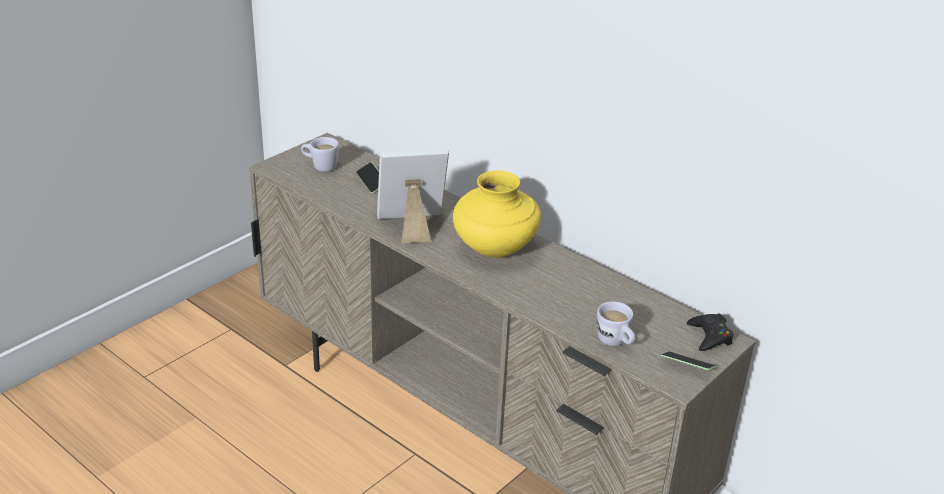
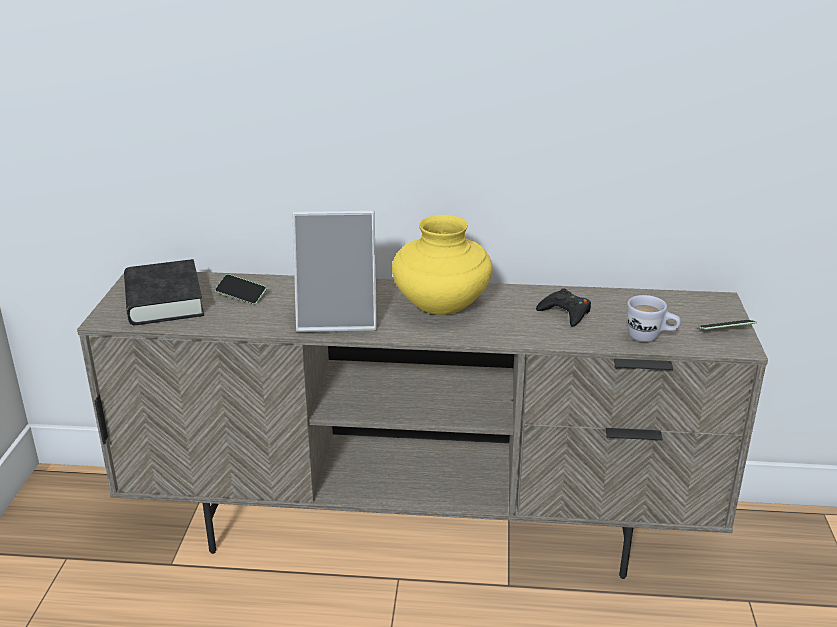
camera: 35 degrees left, 5 degrees down
(320, 166) = (164, 300): white mug -> black book
(411, 227) = (338, 318): picture frame -> picture frame turned 135 degrees counterclockwise
(710, 336) = (705, 303): black game controller -> black game controller (565, 313)

